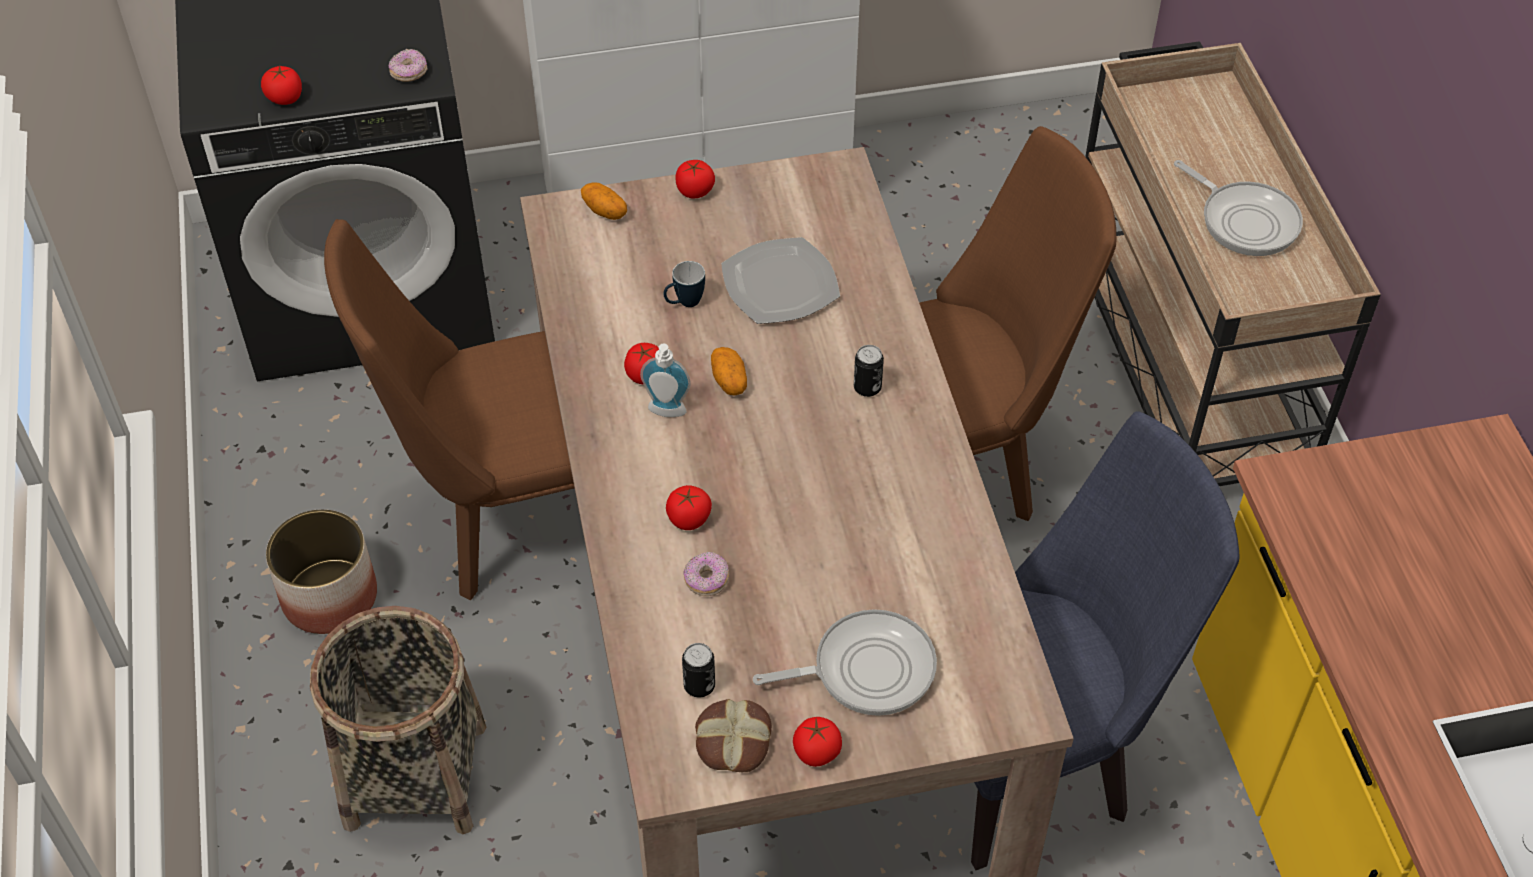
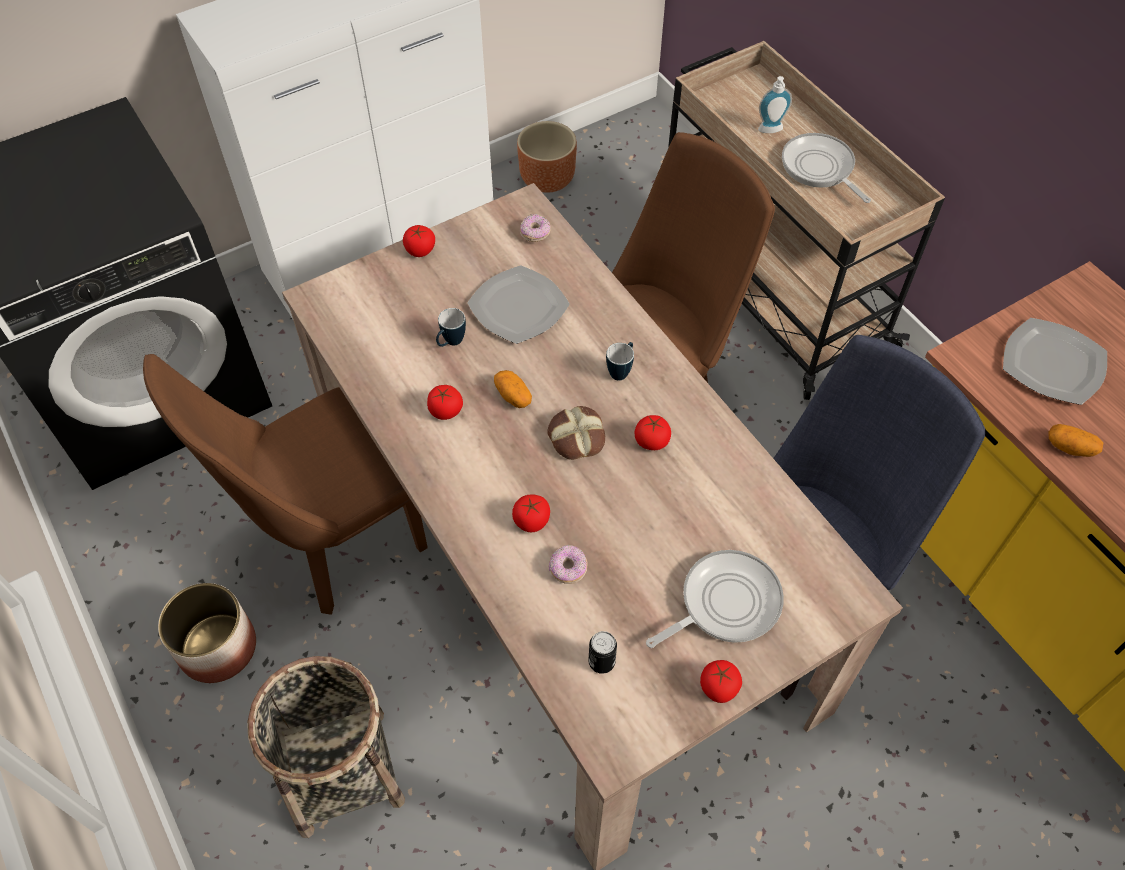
camera: 20 degrees left, 5 degrees up
(285, 98) = (55, 261): tomato -> tomato (651, 441)
(409, 73) = (156, 213): donut -> donut (535, 234)
(605, 211) = (356, 285): potato -> potato (1070, 447)
(666, 413) = (475, 437): soap dispenser -> soap dispenser (771, 131)
(732, 740) = (648, 701): bread -> bread (576, 437)
(867, 387) = (621, 371): can -> mug
(948, 158) = (547, 179): none -> brown planter
(1245, 220) = (819, 168): frying pan -> frying pan turned 150 degrees counterclockwise
(1387, 519) = (1053, 364): none -> plate

